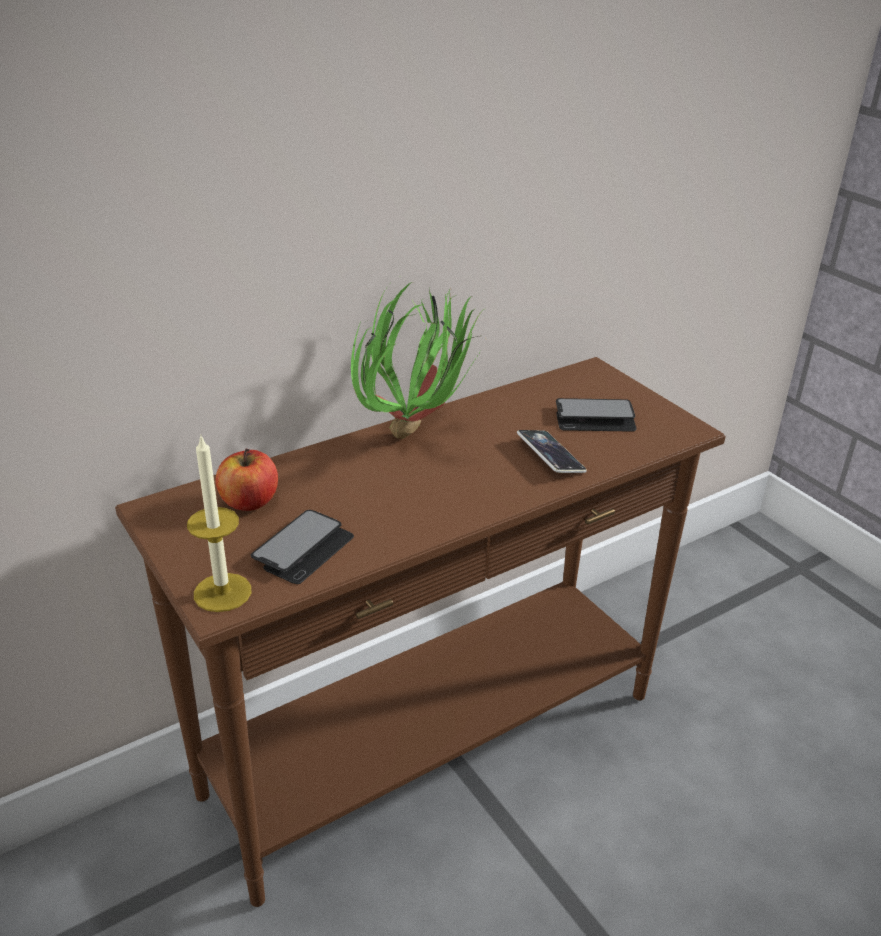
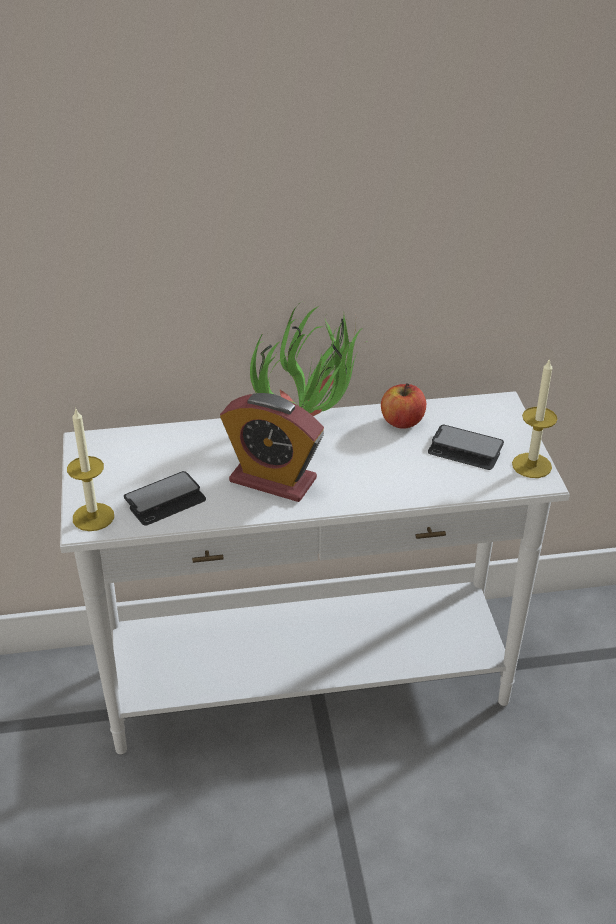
camera: 25 degrees right, 5 degrees up
(249, 501) = (151, 453): apple -> apple (402, 421)
(417, 495) = (273, 480): none -> alarm clock
(434, 741) = (310, 681): brown console table -> white console table
(550, 456) = (400, 474): phone -> none
(670, 418) = (531, 465): none -> candle

